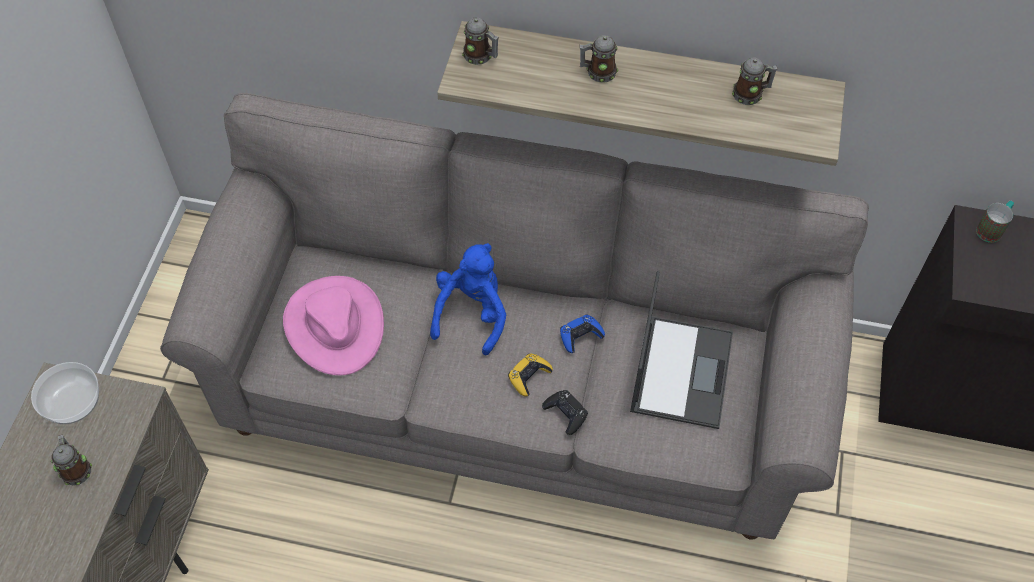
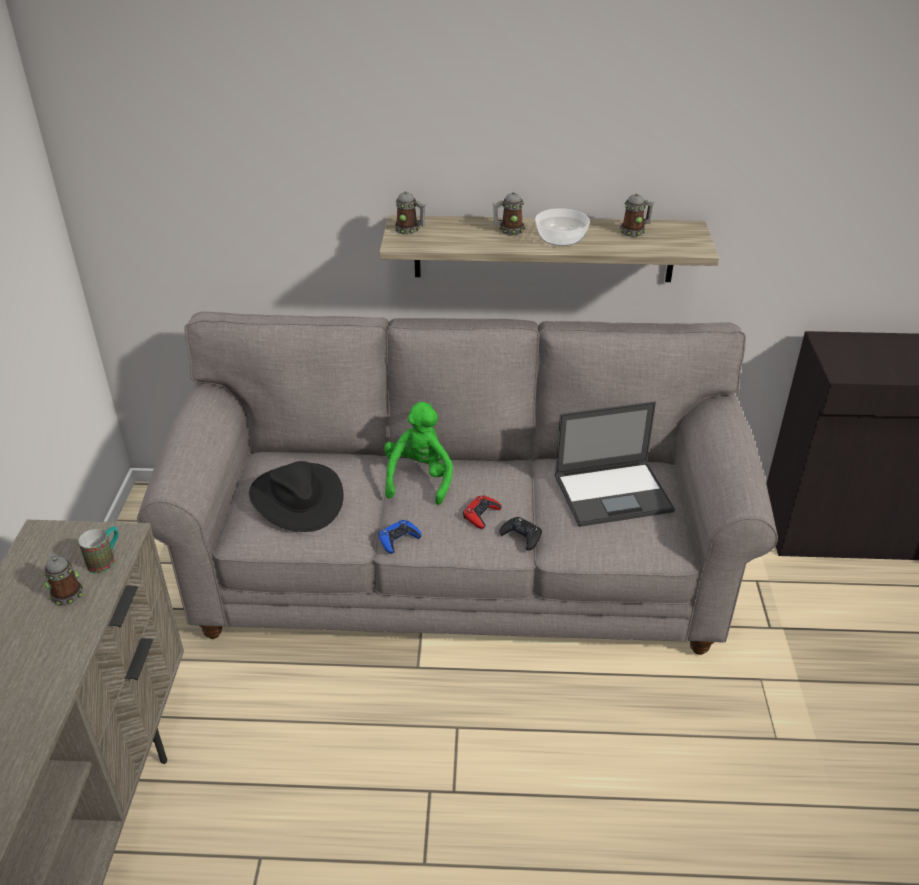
camera: 10 degrees left, 20 degrees down
(71, 402) = (58, 544): bowl -> bowl (560, 239)
(334, 325) = (296, 498): pink hat -> black hat
(472, 313) = (419, 479): blue plush toy -> green plush toy
(529, 376) = (481, 515): yellow game controller -> red game controller
(580, 336) = (518, 482): blue game controller -> blue game controller (398, 539)
(681, 370) = (614, 493): laptop -> laptop turned 75 degrees clockwise
(992, 229) = (840, 341): mug -> mug (106, 560)

